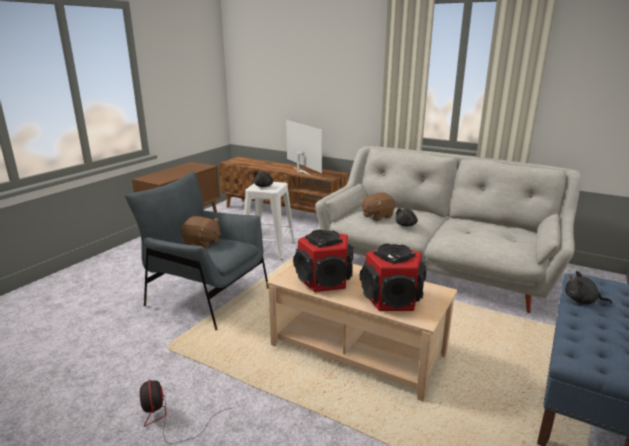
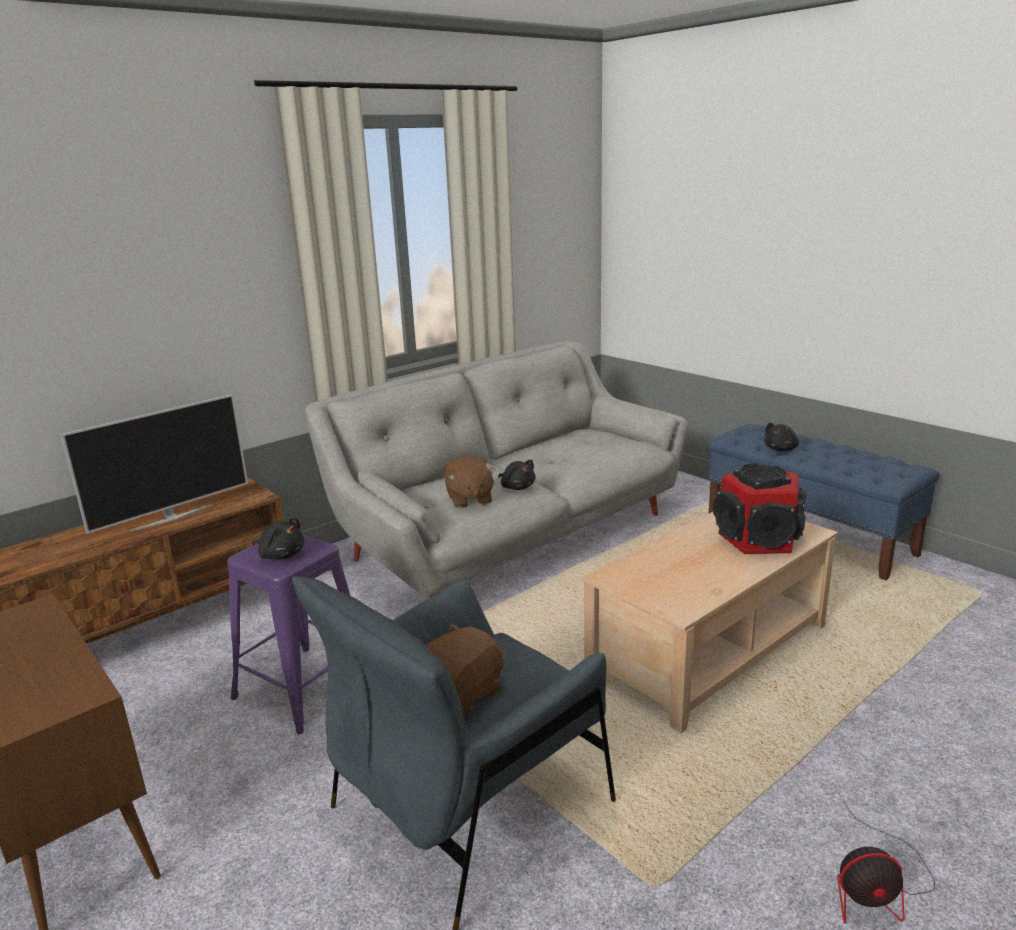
camera: 70 degrees left, 0 degrees up
(269, 248) = (303, 687): white stool -> purple stool
(301, 171) = (172, 517): television -> television turned 150 degrees clockwise
(325, 280) = (693, 576): speaker -> none

